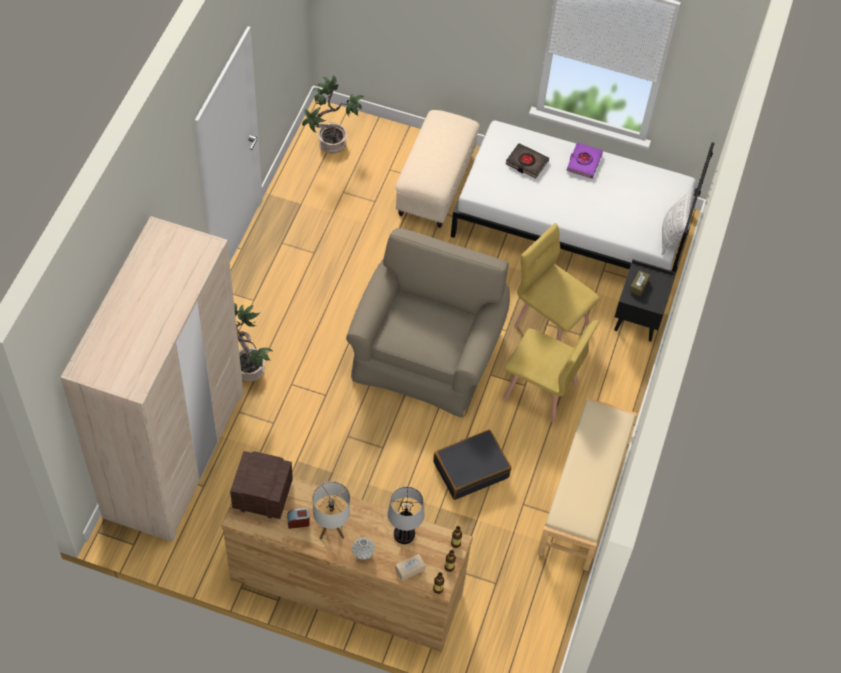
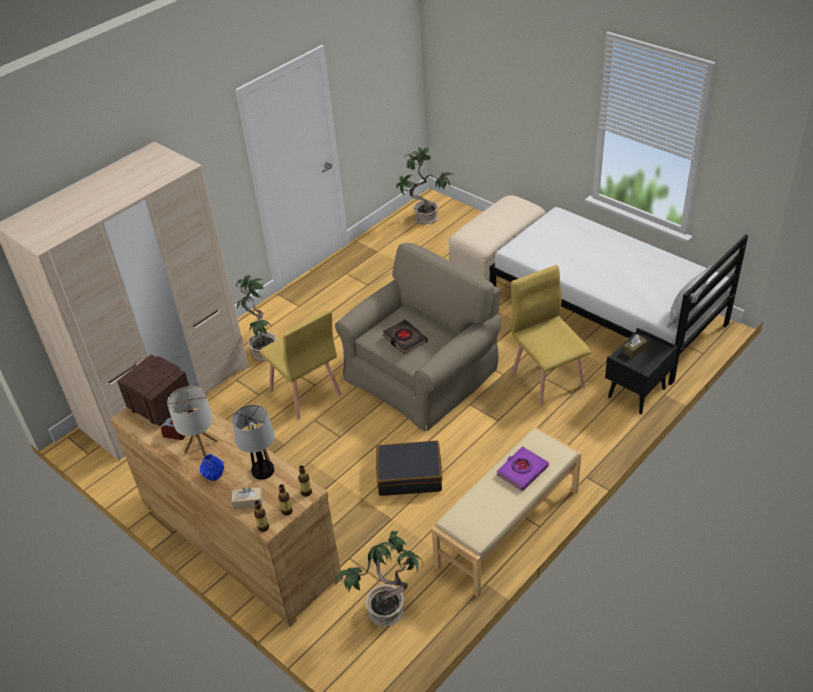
camera: 30 degrees right, 15 degrees down
(362, 553) = (214, 476): grey vase -> blue vase
(516, 608) = (386, 609): none -> potted plant
(526, 163) = (569, 238): black book -> black book (404, 339)
(541, 391) = (511, 429): yellow chair -> yellow chair (305, 393)
(583, 162) = (623, 247): purple book -> purple book (522, 471)

